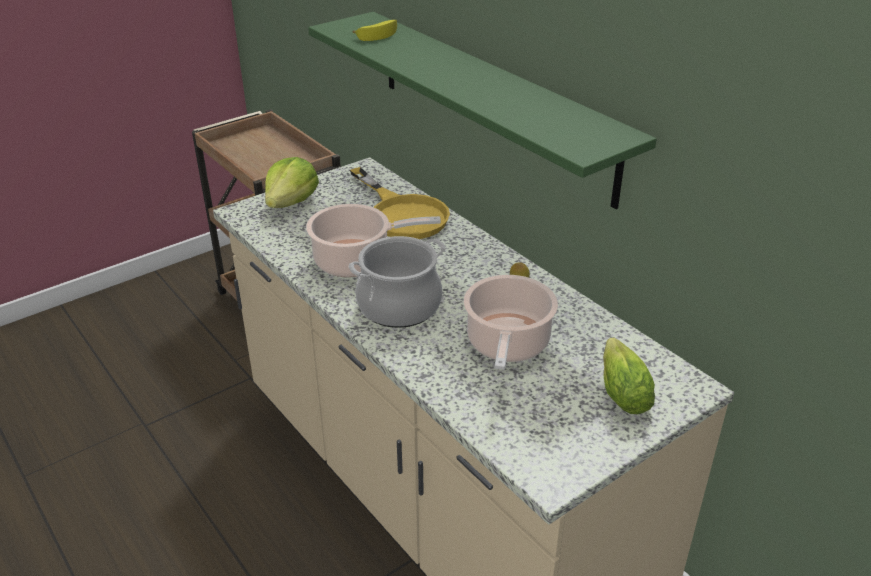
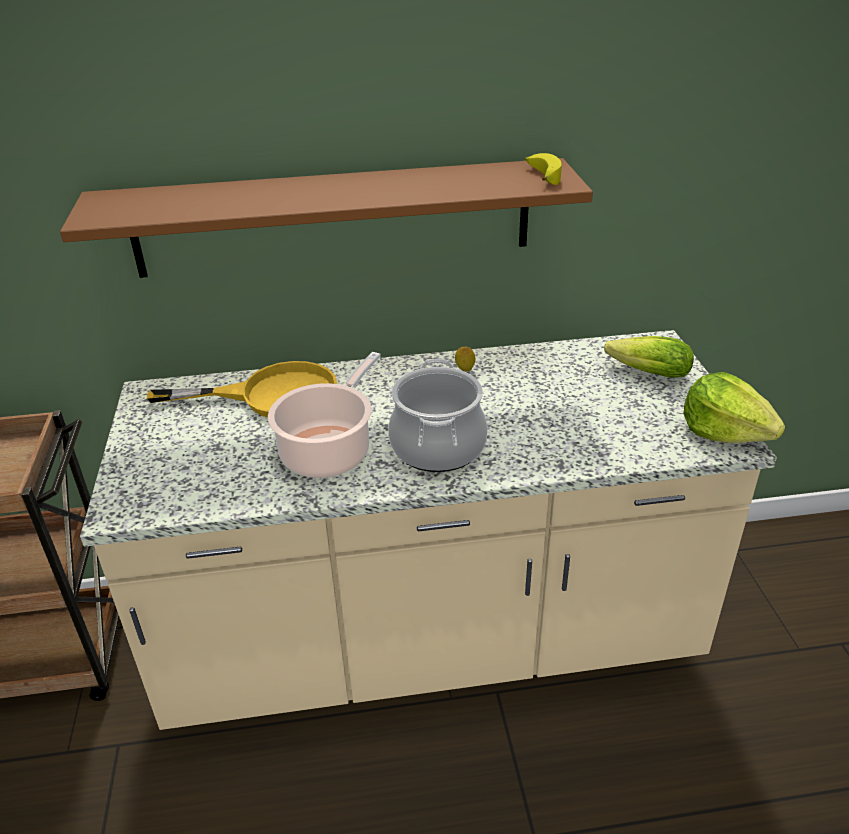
camera: 60 degrees left, 0 degrees up
(291, 202) = (150, 464): lettuce -> lettuce (724, 432)
(378, 34) = (161, 201): banana -> banana (541, 176)
(491, 103) = (333, 218): green shelf -> brown shelf
(507, 345) = (548, 405): cooking pot -> none

